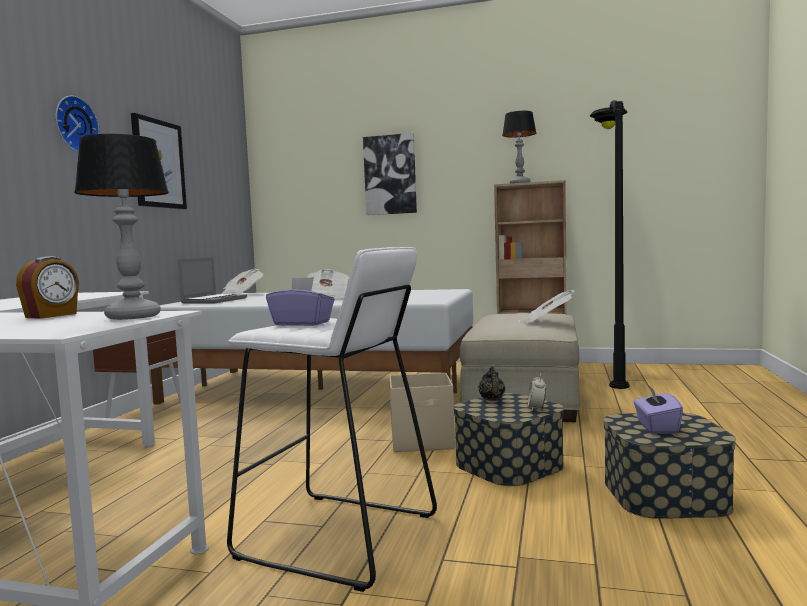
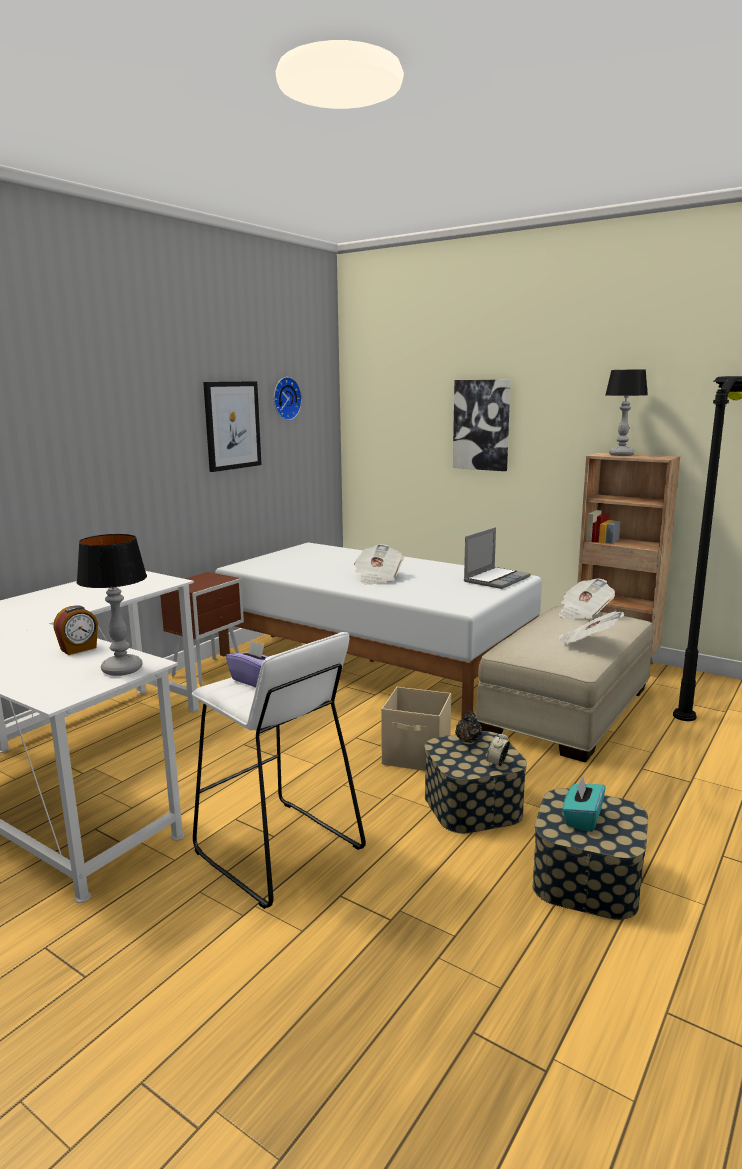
camera: 20 degrees right, 10 degrees up
(74, 125) = (146, 410): wall clock -> wall clock (285, 398)
(214, 300) = (278, 562): laptop -> laptop (496, 579)
(241, 294) = (313, 549): newspaper -> newspaper (583, 613)
(656, 427) = (582, 818): purple tissue box -> turquoise tissue box

